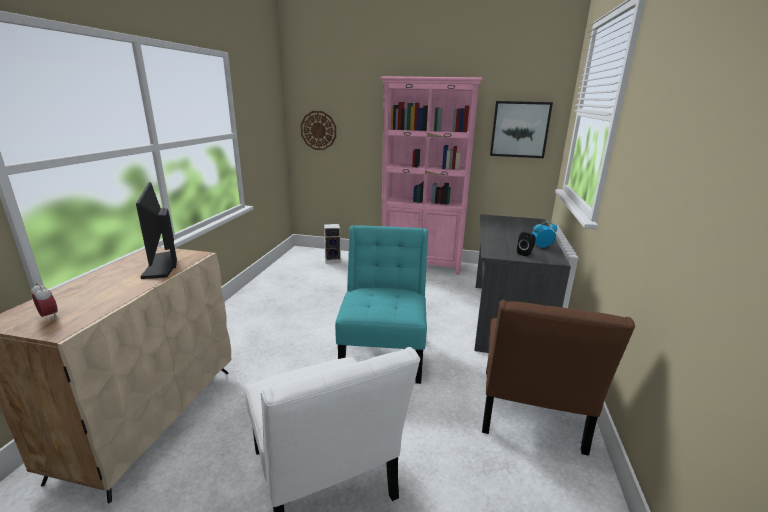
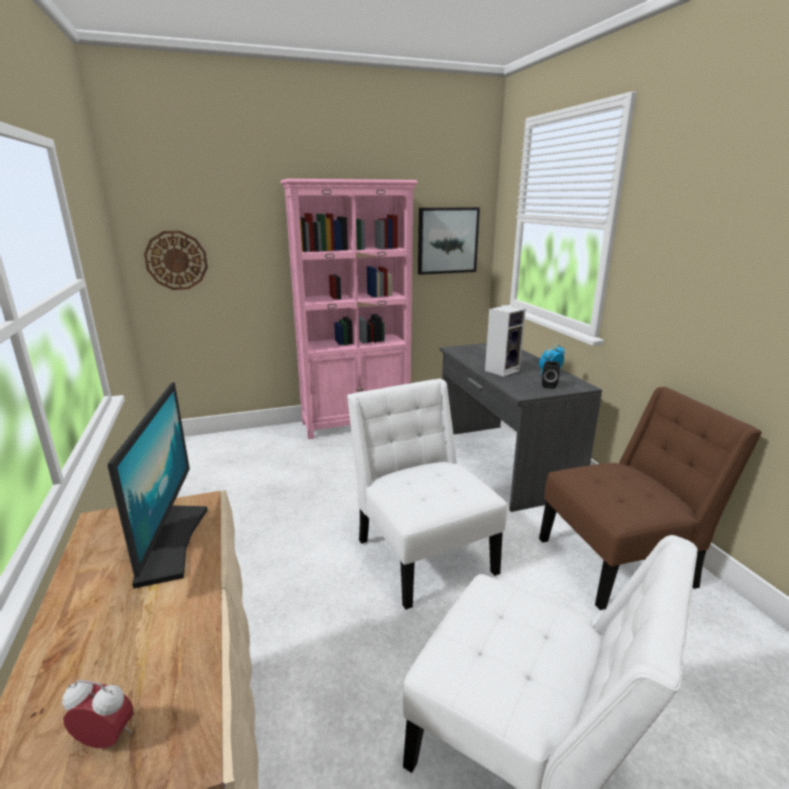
camera: 30 degrees left, 0 degrees up
(161, 265) = (168, 543): monitor -> monitor turned 135 degrees counterclockwise
(333, 260) = (236, 447): speaker -> speaker (502, 370)
(383, 351) = (422, 551): turquoise chair -> white chair
(530, 414) = (622, 561): brown chair -> brown chair turned 90 degrees counterclockwise

